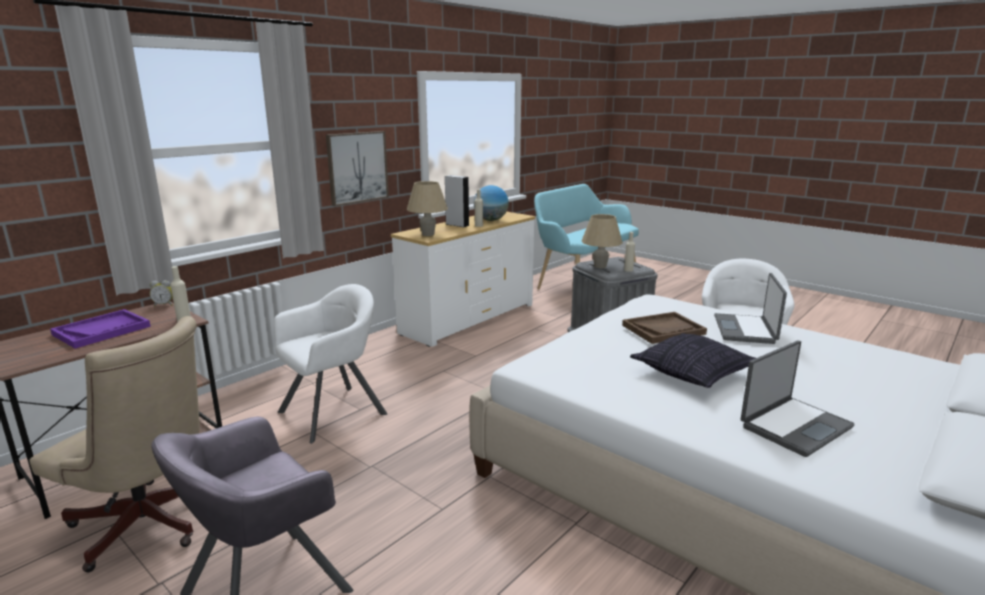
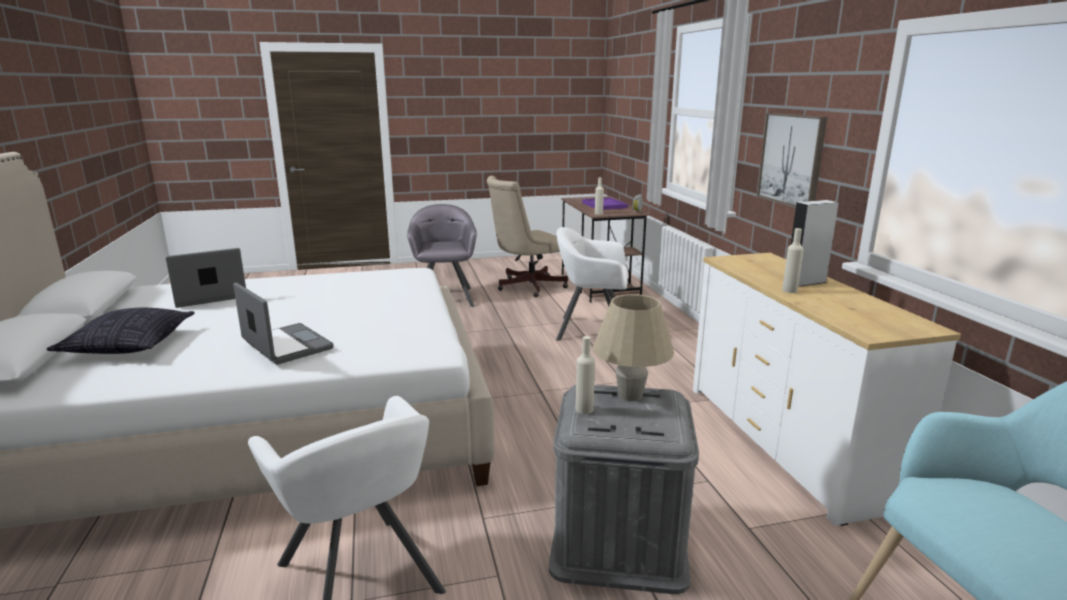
camera: 125 degrees right, 0 degrees up
(333, 413) = (592, 330): white armchair -> white armchair turned 105 degrees clockwise
(428, 234) = (747, 262): beige table lamp -> none
(491, 220) = (834, 305): globe -> none
(663, 329) = (363, 315): brown tray -> none
(692, 373) = (301, 300): pillow -> pillow (130, 346)
(794, 426) = (210, 297): laptop -> laptop turned 60 degrees clockwise

